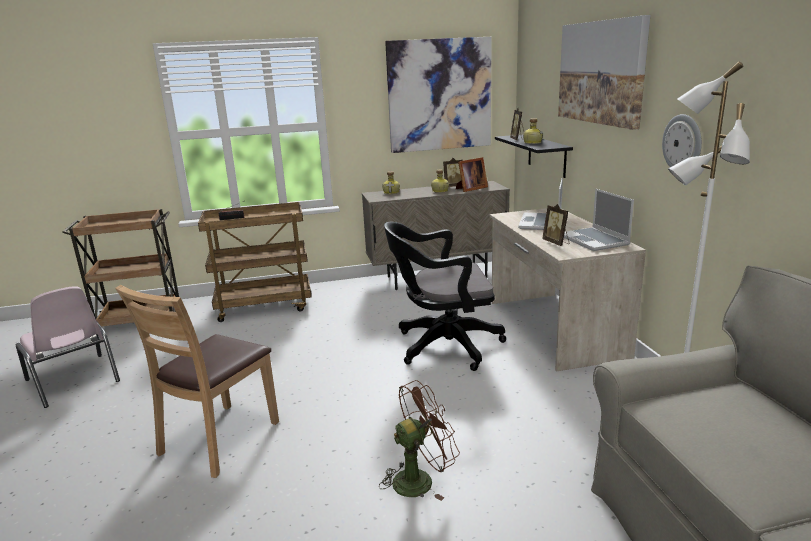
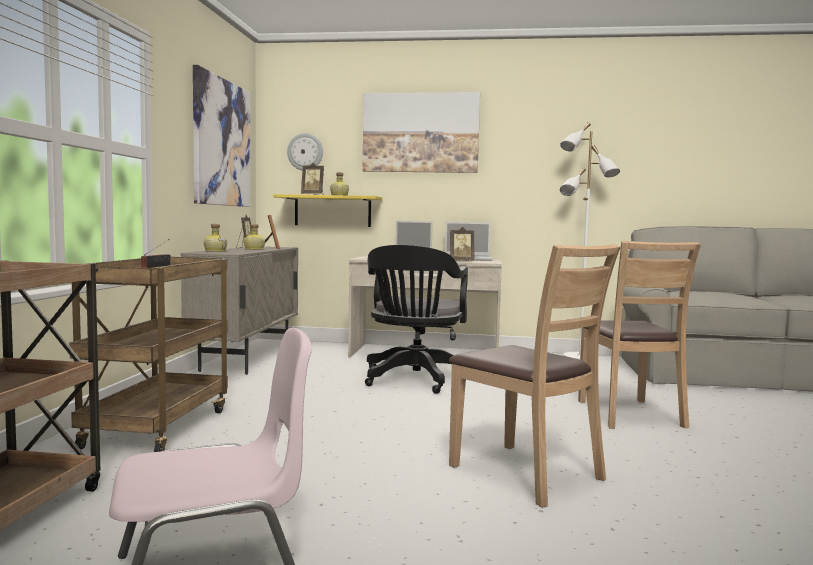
camera: 70 degrees left, 15 degrees down
(420, 479) = (629, 414): brown fan -> brown chair
(546, 155) = (332, 211): black shelf -> yellow shelf
(683, 143) = (527, 178): wall clock -> wall clock (305, 152)

